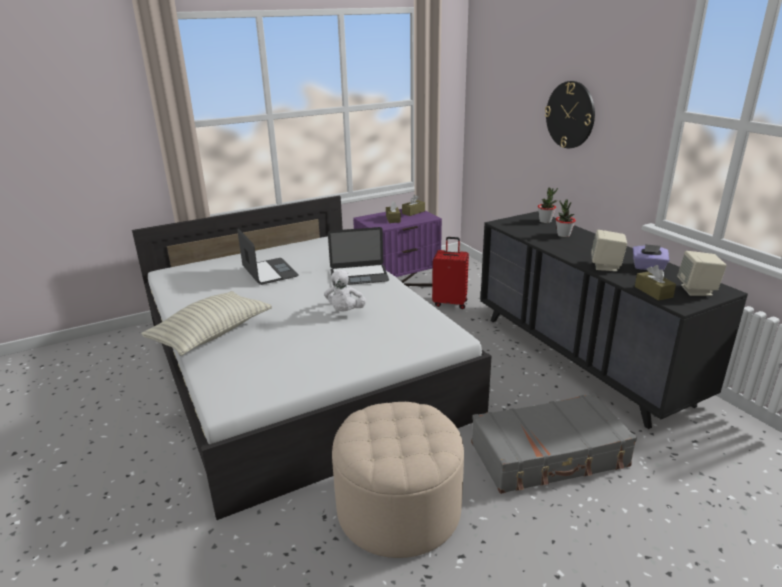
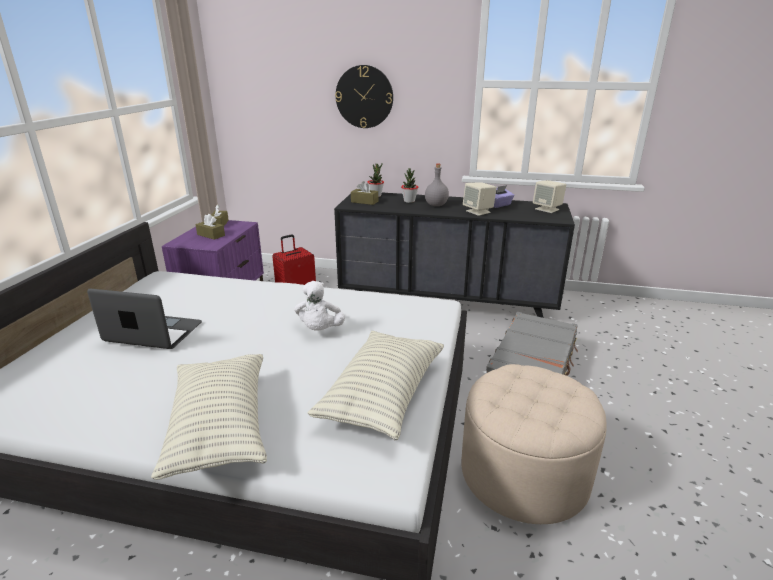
camera: 50 degrees left, 0 degrees up
(299, 366) = (382, 395): none -> pillow
(345, 312) = (320, 330): white plush toy -> white plush toy turned 45 degrees clockwise
(359, 275) = (264, 295): laptop -> none
(580, 246) = (436, 205): none -> grey bottle
(653, 292) = (533, 217): brown tissue box -> brown tissue box (364, 202)

